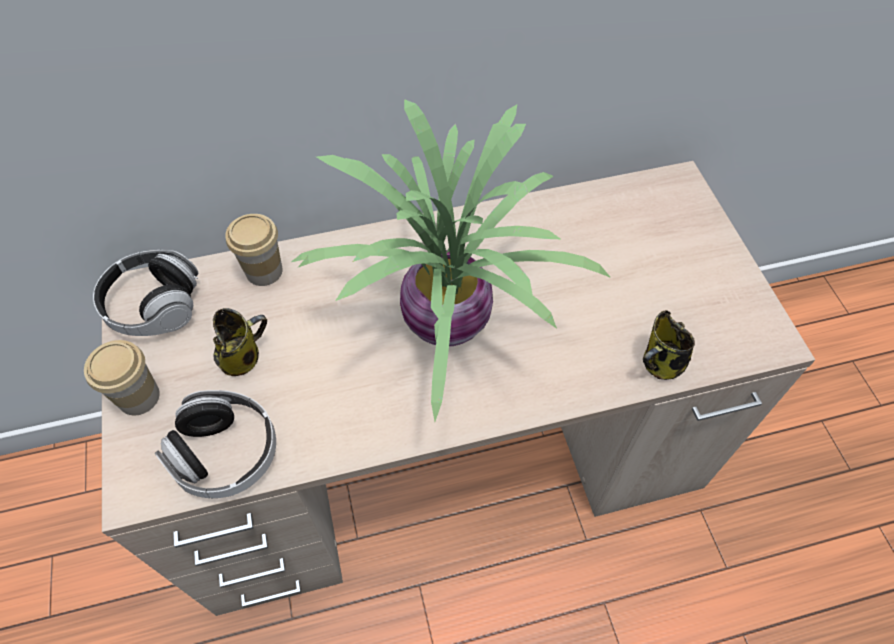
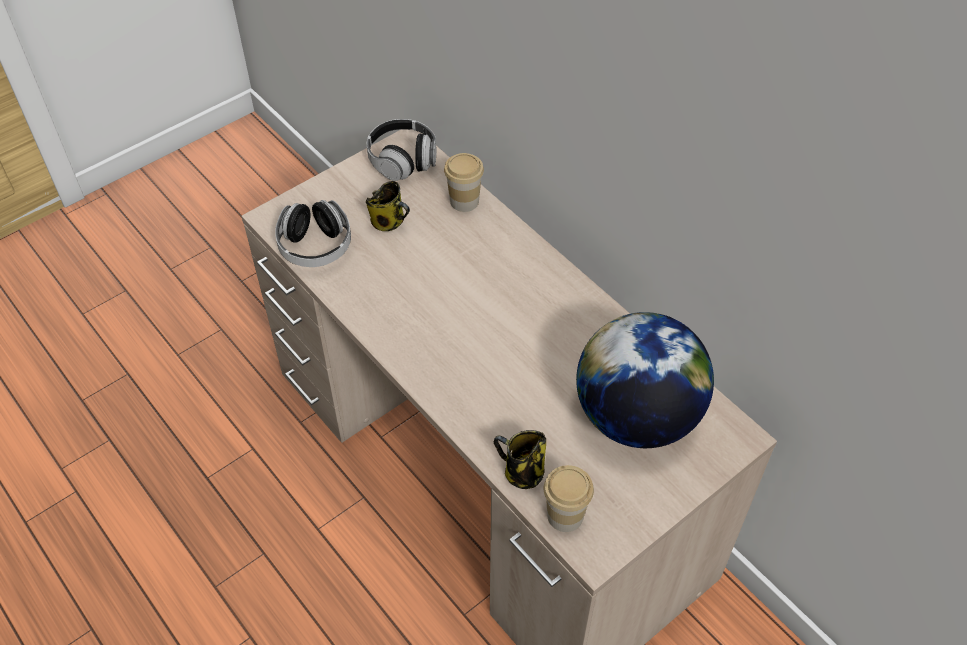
camera: 65 degrees right, 5 degrees down
(139, 397) = (333, 187): cup -> cup (565, 515)
(443, 324) = (479, 320): potted plant -> none
(629, 243) = (636, 416): none -> globe

